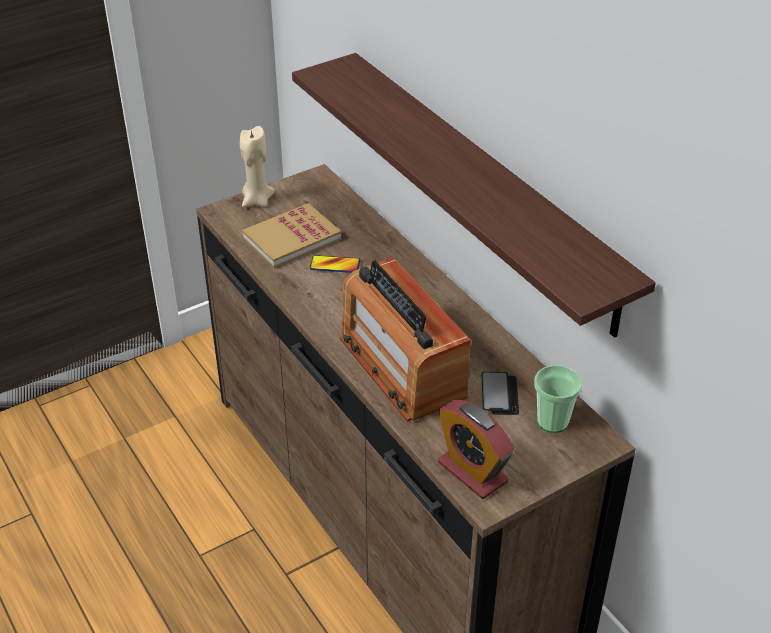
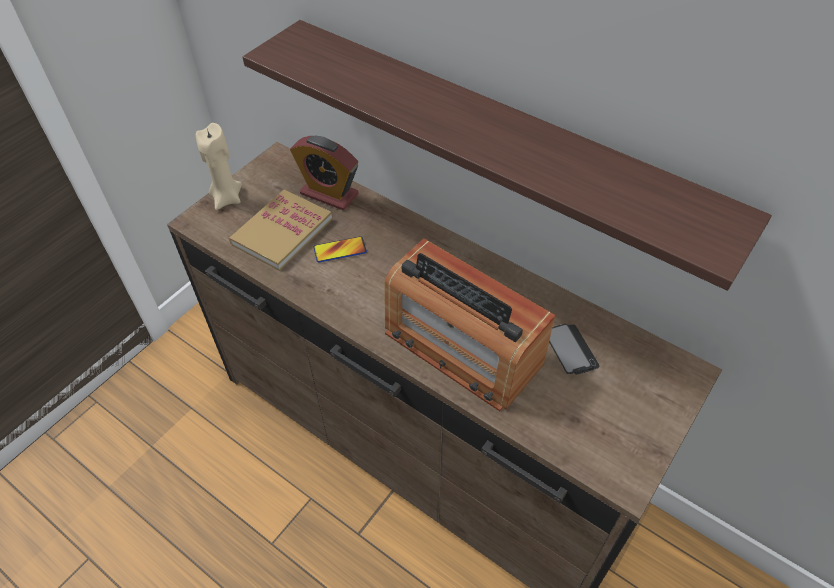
camera: 20 degrees left, 10 degrees up
(472, 472) = (593, 450): alarm clock -> alarm clock (329, 194)
(552, 421) = (634, 364): cup -> none

